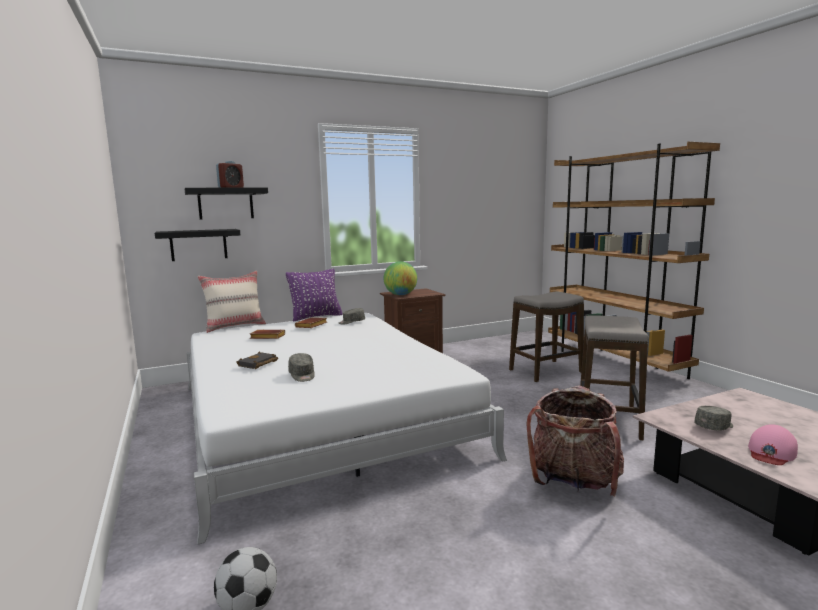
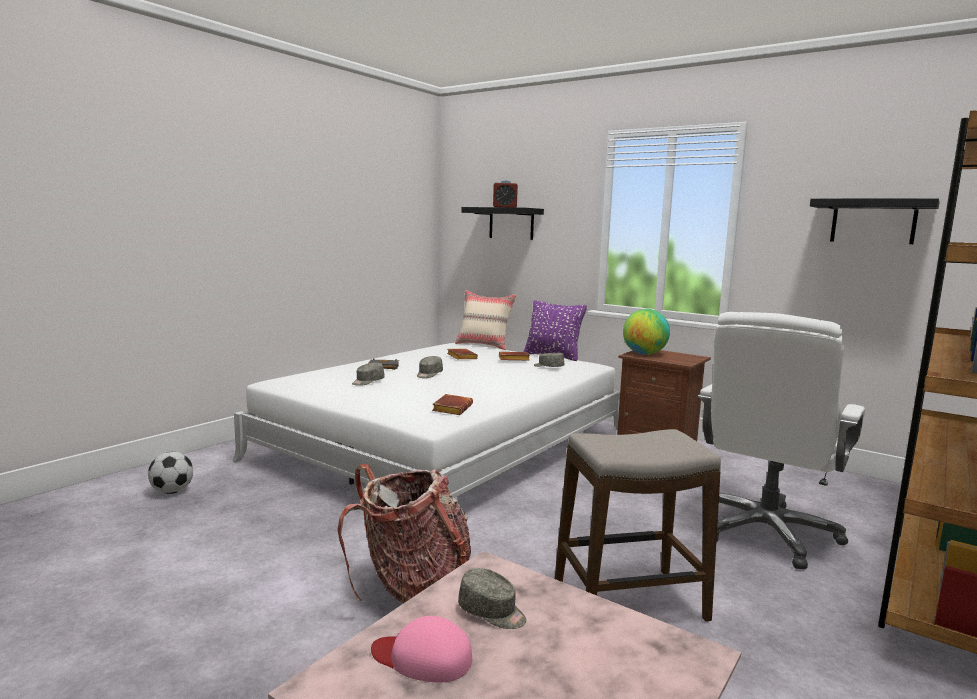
camera: 60 degrees right, 0 degrees up
(198, 244) = (486, 262): black shelf -> black shelf (873, 221)
(314, 353) = (429, 374): none -> grey cap
(425, 362) = (451, 408): none -> brown book
(546, 371) = (766, 533): stool -> white office chair

